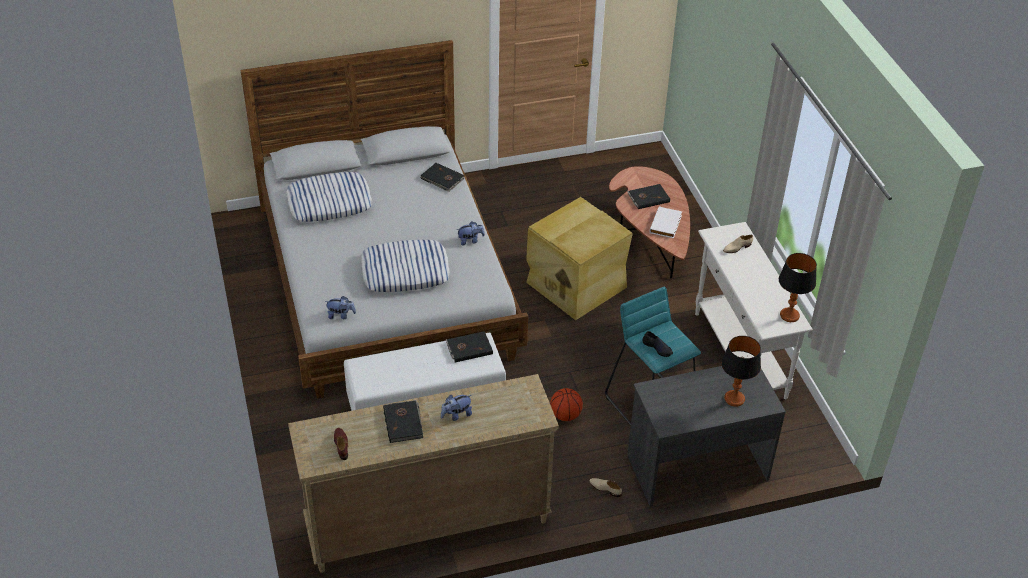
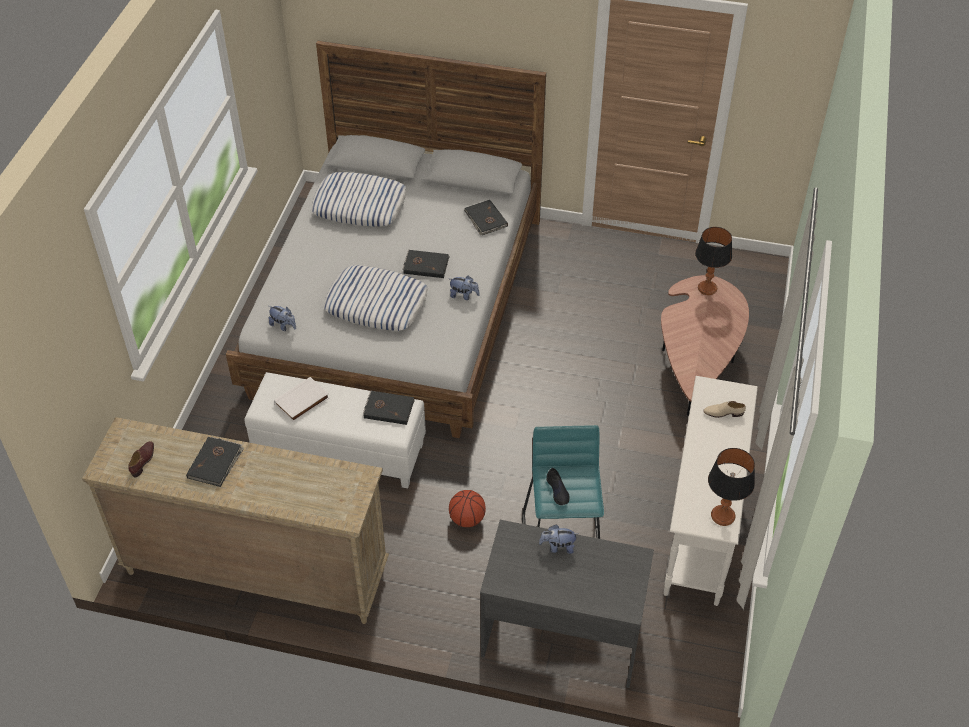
camera: 30 degrees right, 5 degrees up
(456, 415) = (270, 477): plush toy -> plush toy (558, 547)
(575, 284) = (579, 382): beige storage box -> none
(605, 489) = (449, 616): beige shoe -> none
(648, 197) = (703, 316): black book -> black book (426, 265)
(666, 224) = (700, 354): white book -> white book (302, 402)
(734, 399) = (593, 584): table lamp -> table lamp (707, 288)

